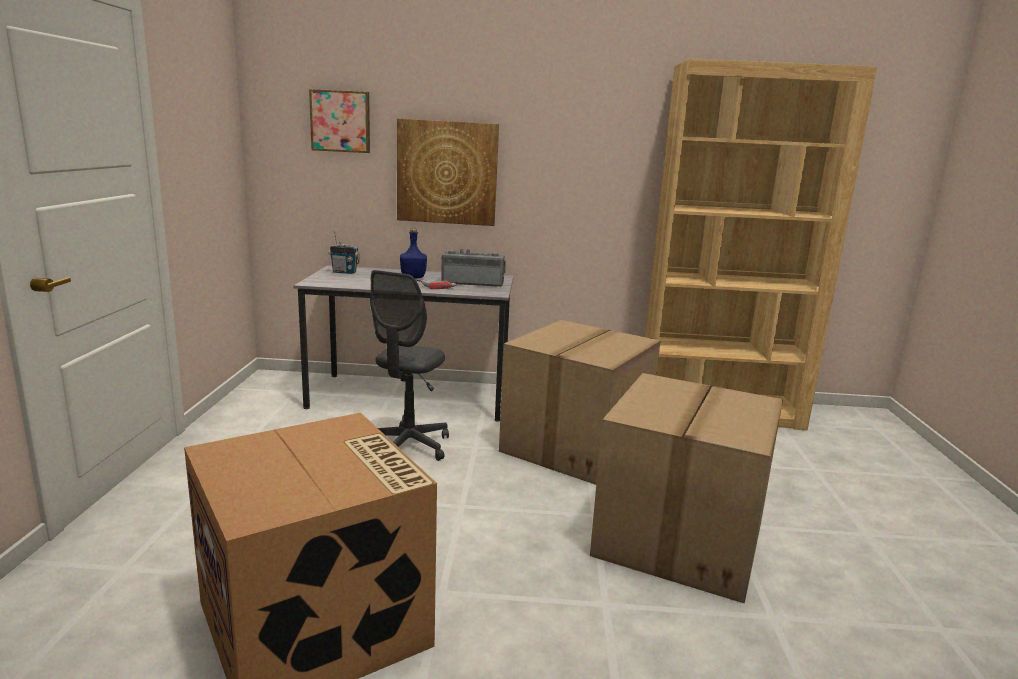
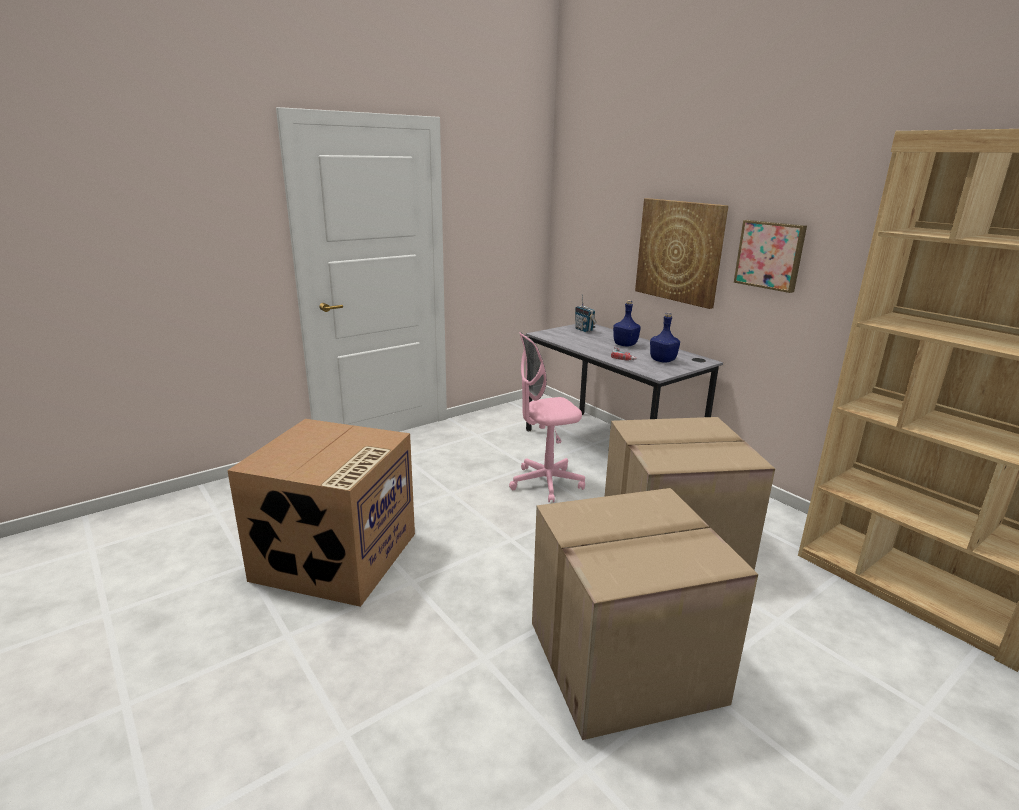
camera: 50 degrees right, 5 degrees up
(341, 121) = (608, 200): picture -> picture (770, 255)
(408, 446) = (546, 483): grey office chair -> pink office chair
(473, 283) = (663, 360): radio -> blue bottle

